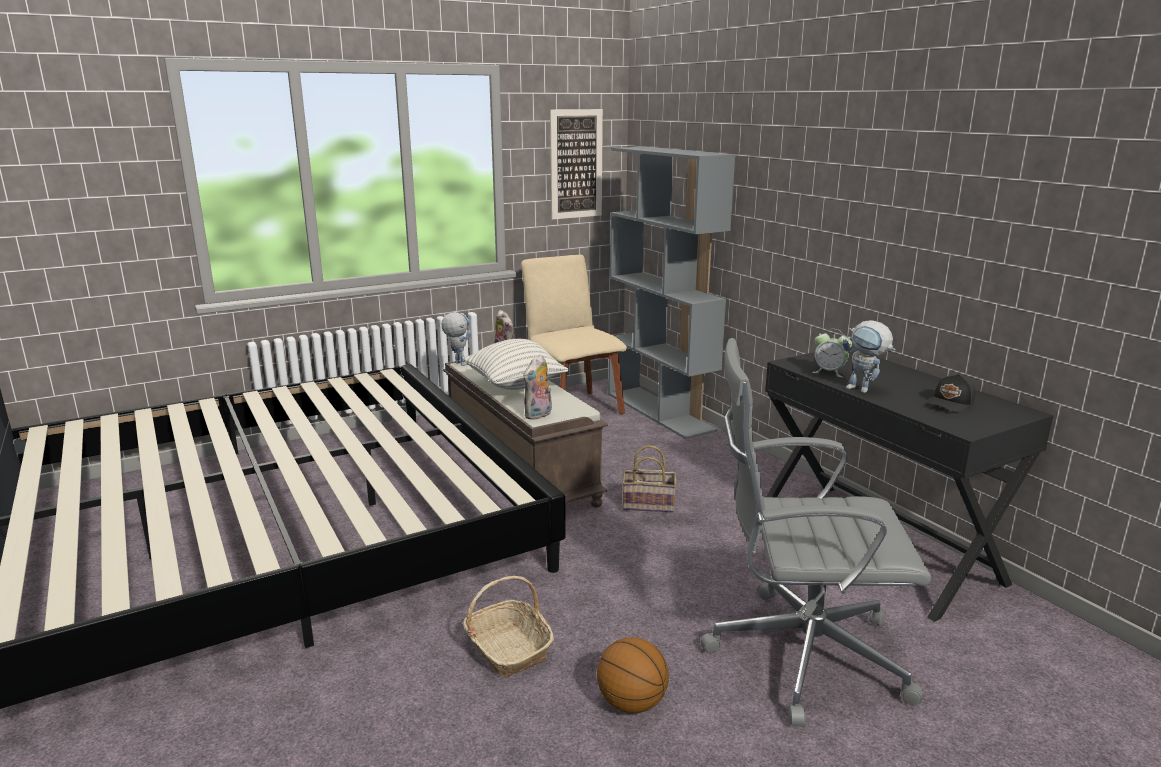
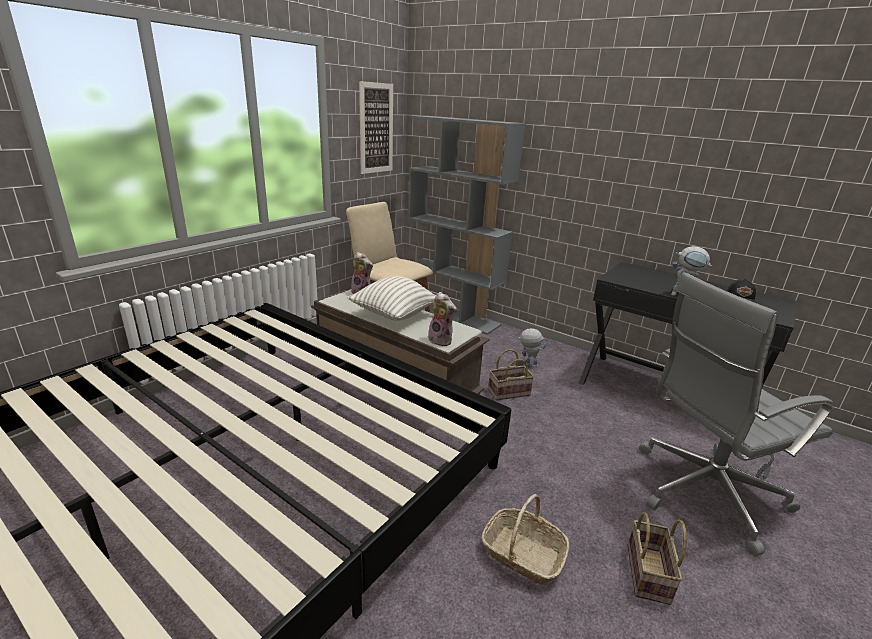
camera: 25 degrees left, 5 degrees up
(457, 363) = (325, 299): toy robot -> toy robot (527, 364)
(538, 415) = (442, 340): plush toy -> plush toy turned 60 degrees counterclockwise
(632, 703) = (649, 575): basketball -> basket
(829, 372) = (644, 283): alarm clock -> none

